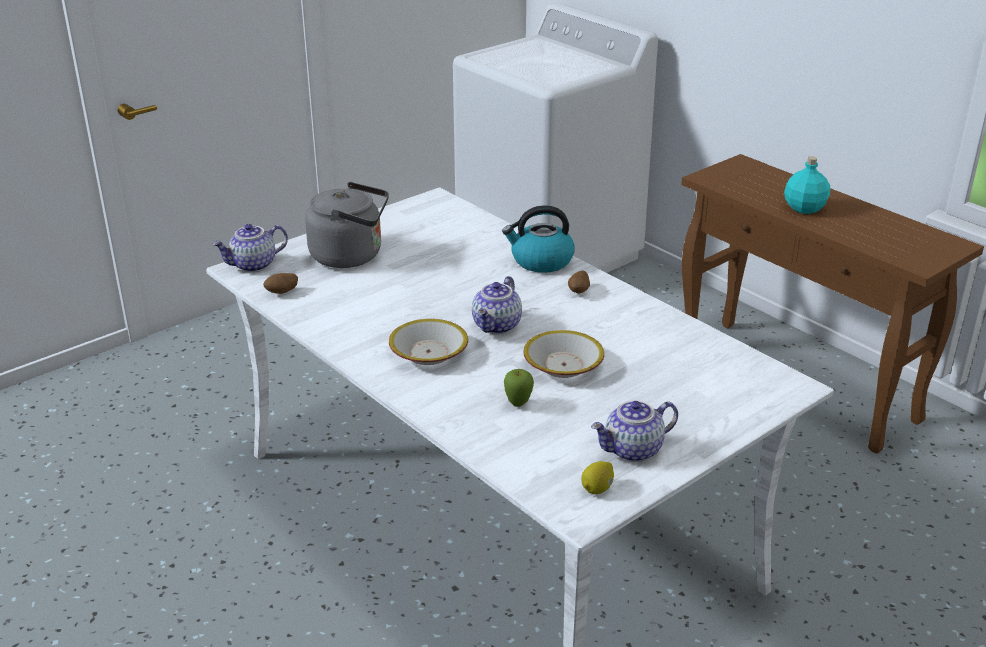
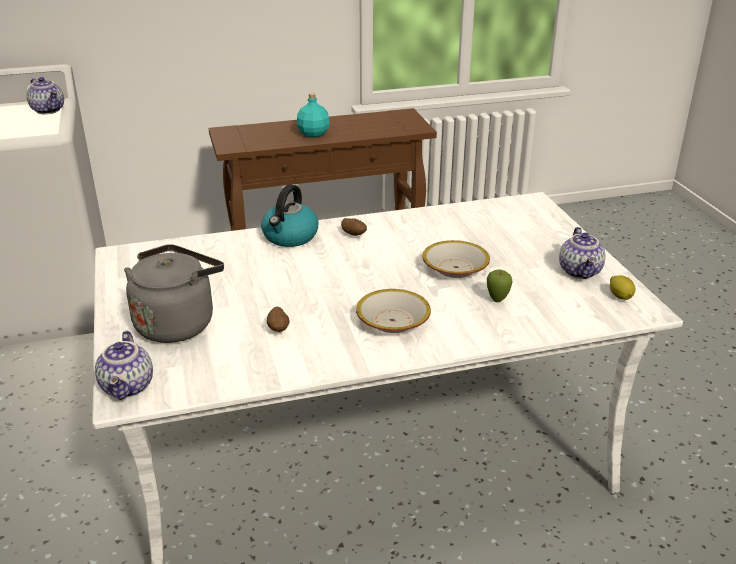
camera: 65 degrees left, 0 degrees up
(282, 292) = (208, 379): potato -> potato (278, 329)
(497, 326) = (376, 280): teapot -> teapot (49, 110)

